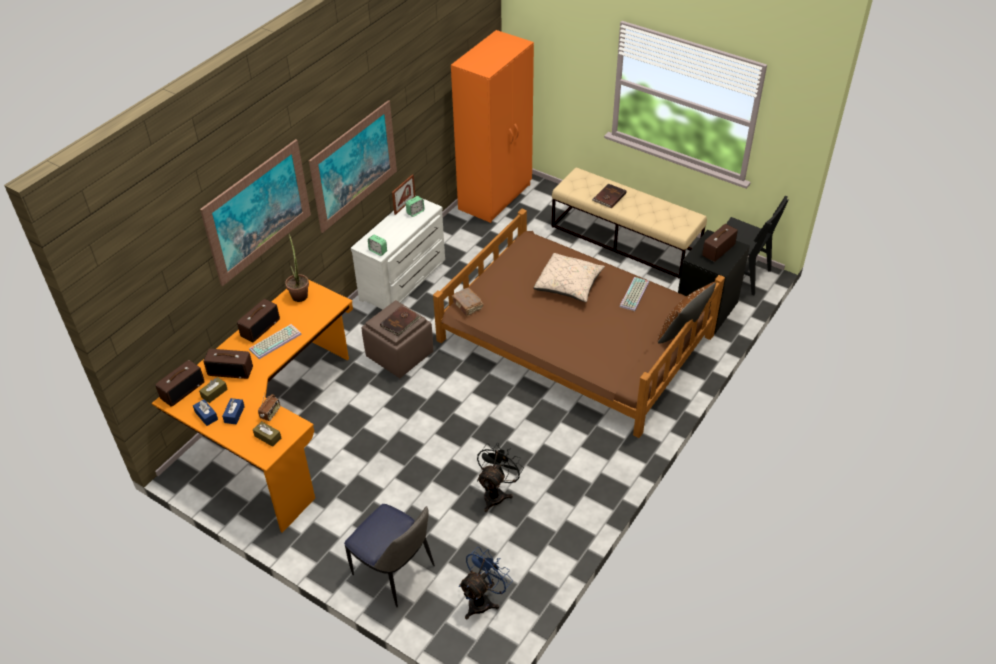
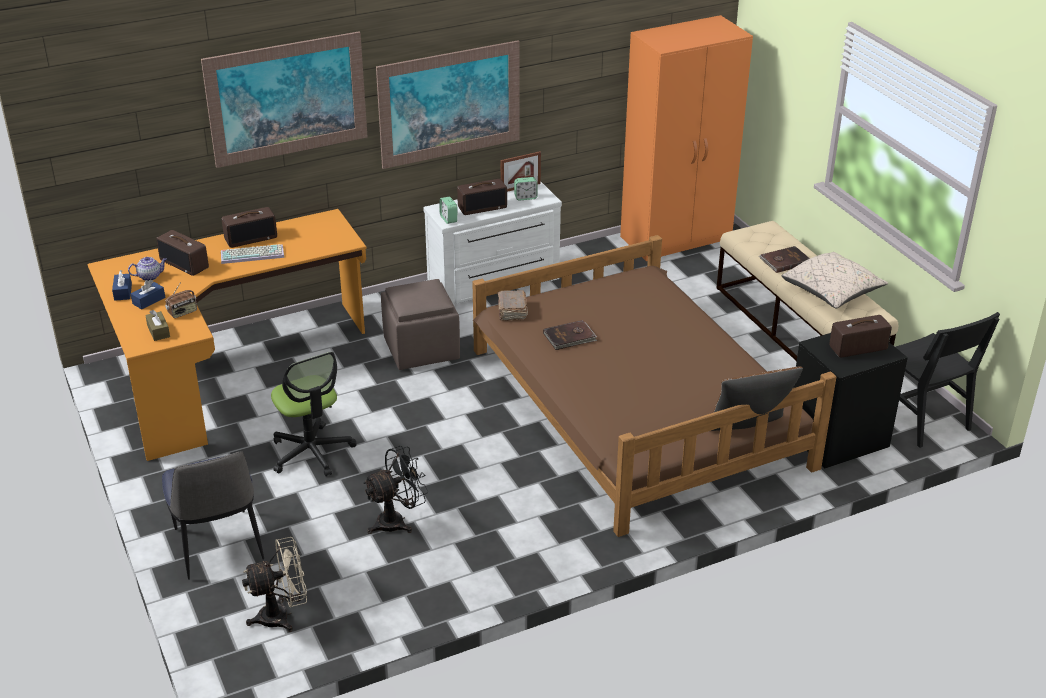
camera: 30 degrees right, 10 degrees down
(182, 390) = (125, 263): radio -> radio (482, 207)
(214, 393) = (150, 276): brown tissue box -> teapot
(299, 294) = (319, 223): potted plant -> none
(394, 469) = (311, 452): none -> office chair
(400, 322) = (421, 299): brown book -> brown book (570, 337)
(483, 600) = (282, 616): blue fan -> beige fan
(569, 285) = (650, 333): beige pillow -> beige pillow (832, 292)
(635, 295) = (723, 370): keyboard -> none

